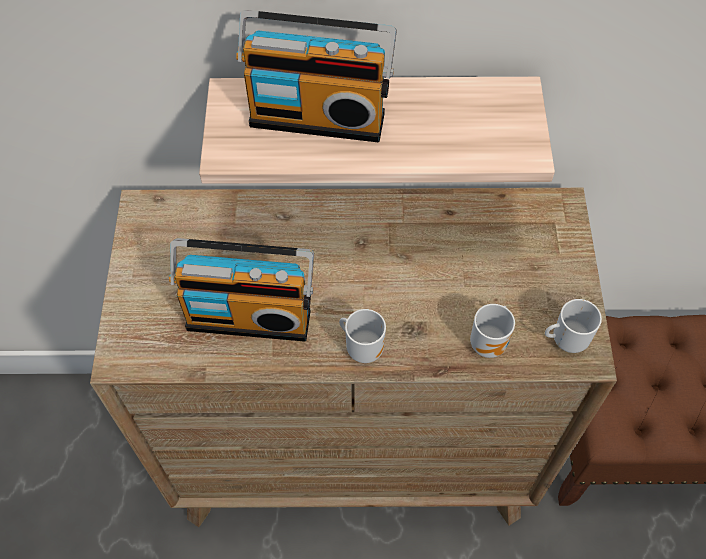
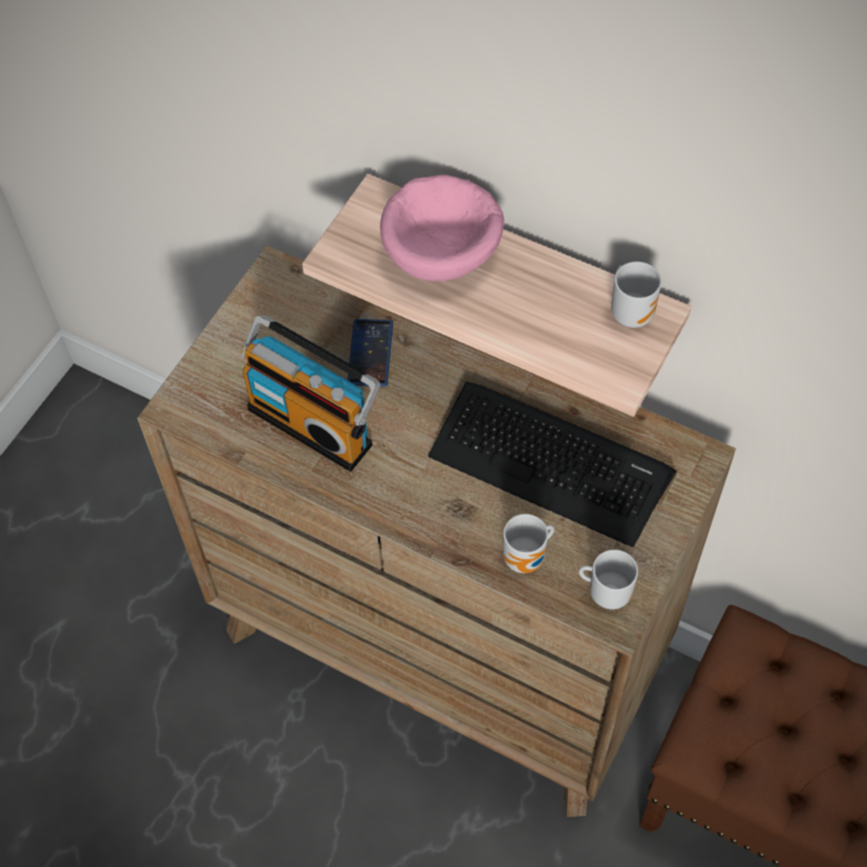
camera: 30 degrees right, 0 degrees up
(262, 238) = (370, 353): none -> phone
(318, 115) = (444, 253): radio -> pink bowl
(363, 347) = (401, 503): mug -> mug (631, 312)
(458, 260) = (549, 463): none -> keyboard

